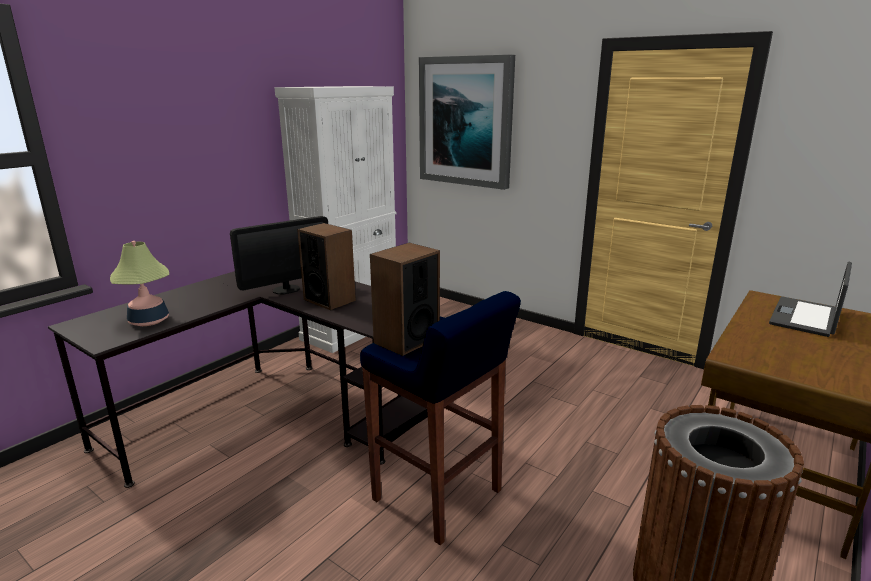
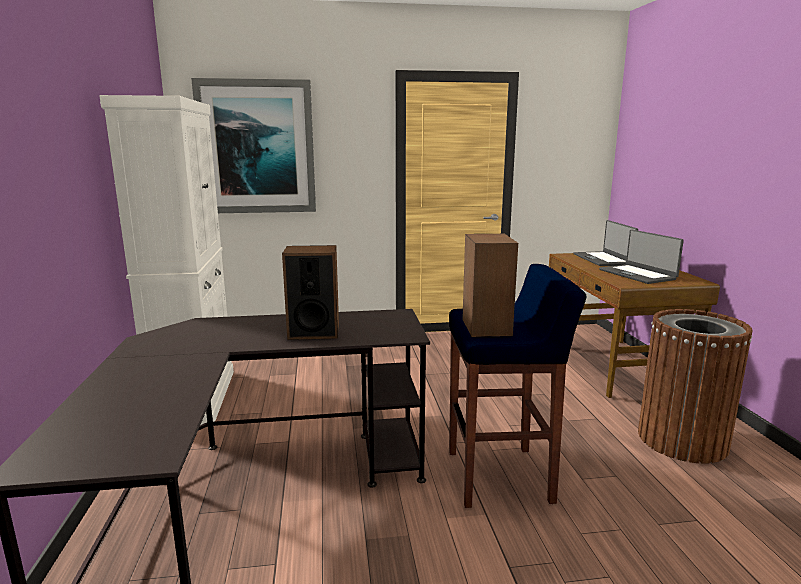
camera: 45 degrees left, 5 degrees down
(149, 321) = (153, 416): table lamp -> none
(286, 289) = (243, 338): monitor -> none
(793, 351) = (637, 274): none -> laptop

